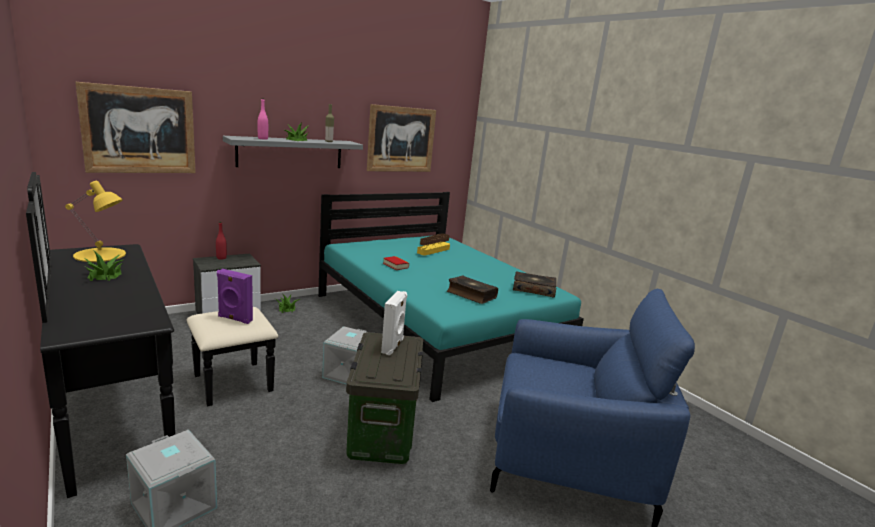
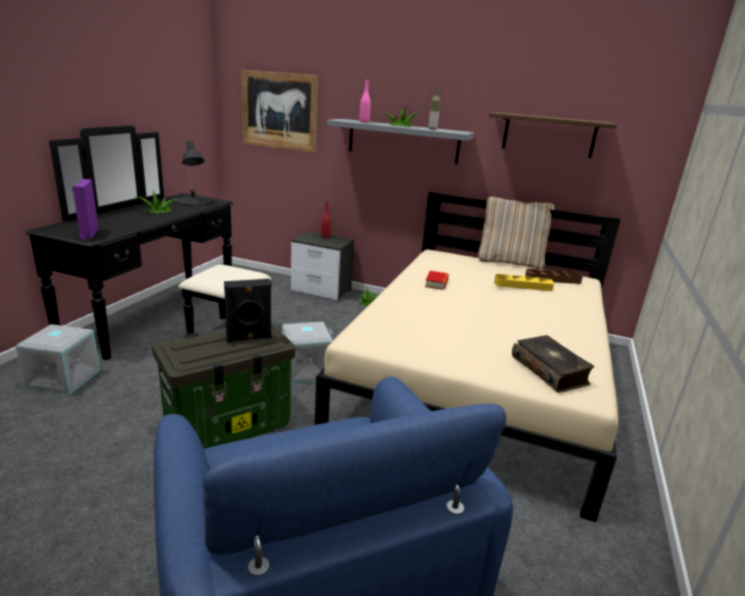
camera: 55 degrees right, 5 degrees up
(100, 255) = (193, 201): yellow table lamp -> black table lamp
(234, 319) = (227, 274): purple speaker -> purple speaker (88, 234)
(392, 238) = (510, 262): none -> beige pillow
(393, 346) = (249, 338): white speaker -> black speaker
(401, 139) = (549, 135): picture -> shelf
(436, 325) = (478, 378): turquoise bed -> beige bed
(471, 295) = (440, 337): book -> none

